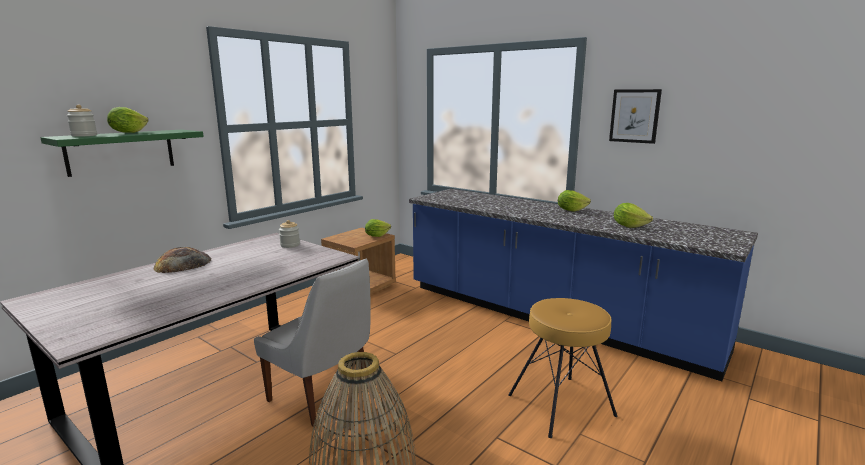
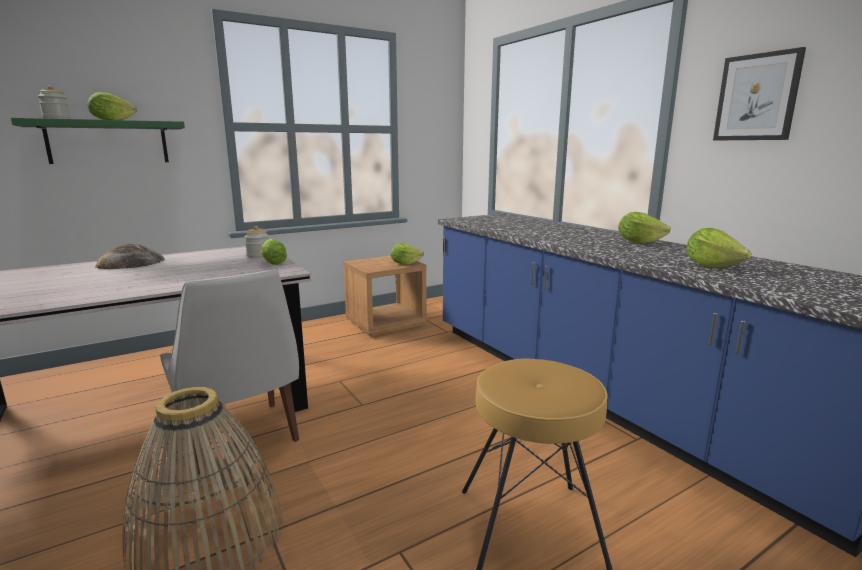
camera: 20 degrees right, 0 degrees up
(313, 250) = (272, 263): none -> lettuce

